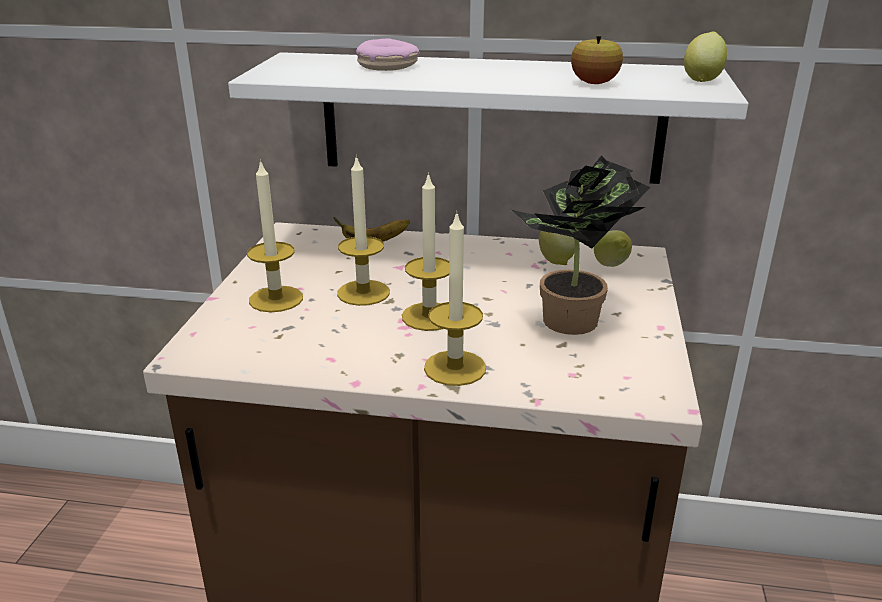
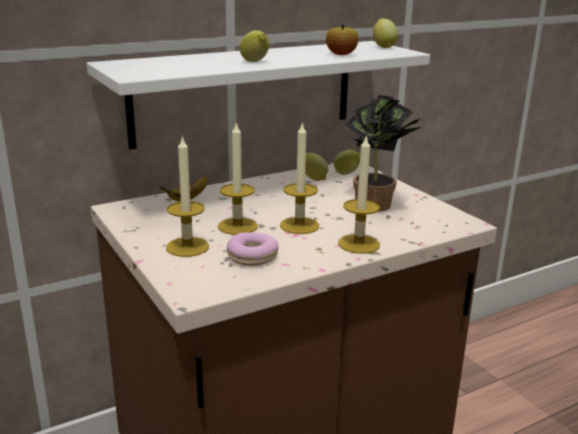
camera: 40 degrees left, 5 degrees down
(388, 66) = (197, 60): donut -> donut (252, 256)
(443, 78) = (255, 62): none -> lemon

